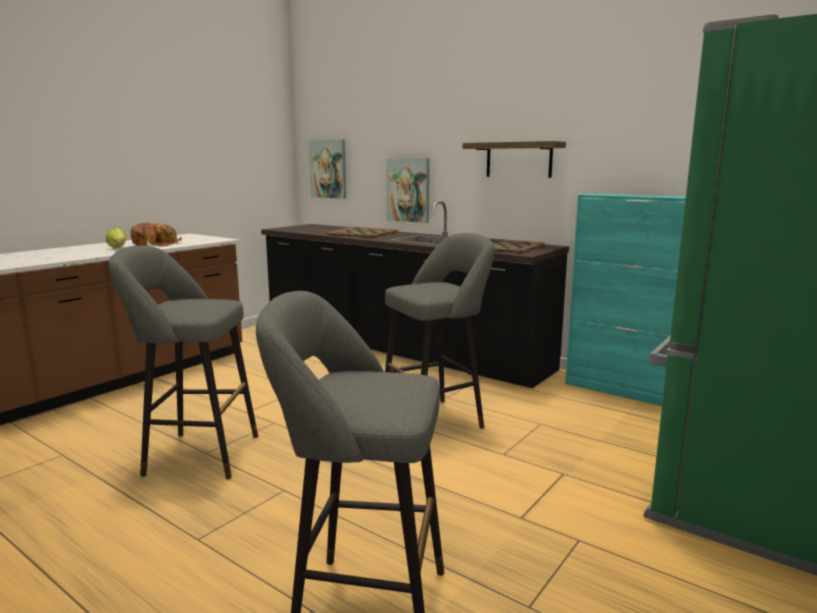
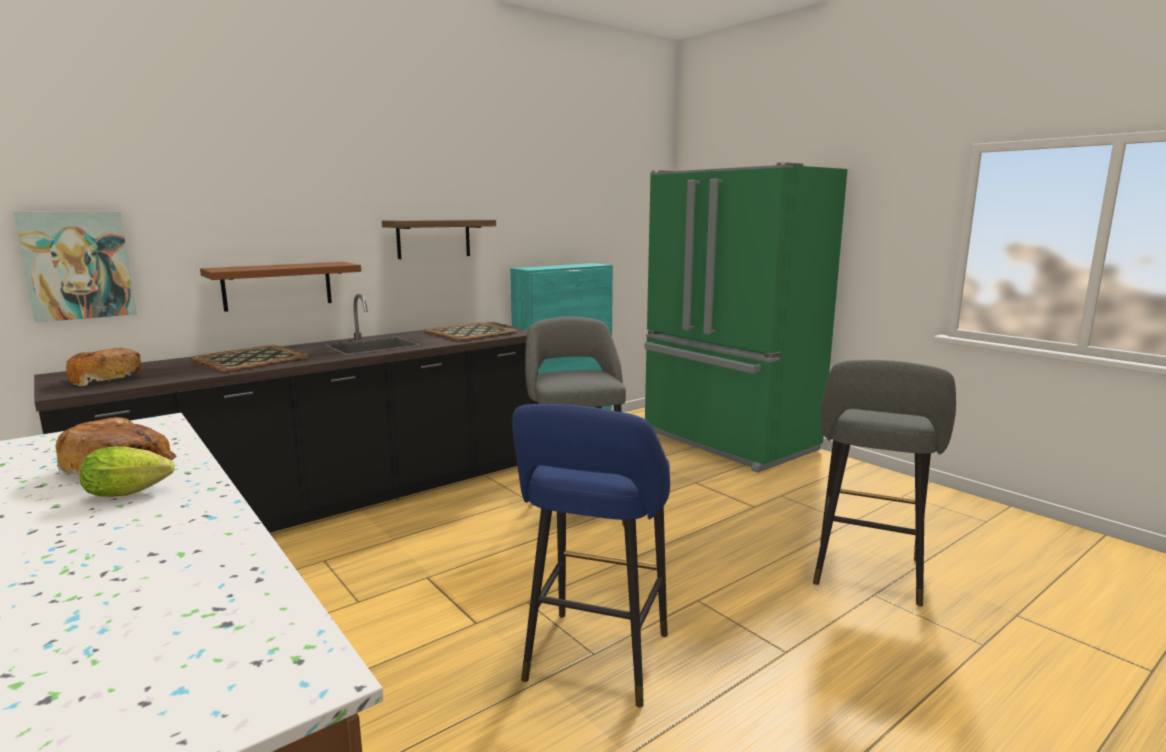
camera: 75 degrees left, 0 degrees up
(196, 455) = (594, 662): grey stool -> blue stool
(304, 228) = (105, 379): none -> bread
(408, 190) = (277, 286): picture -> brown shelf

